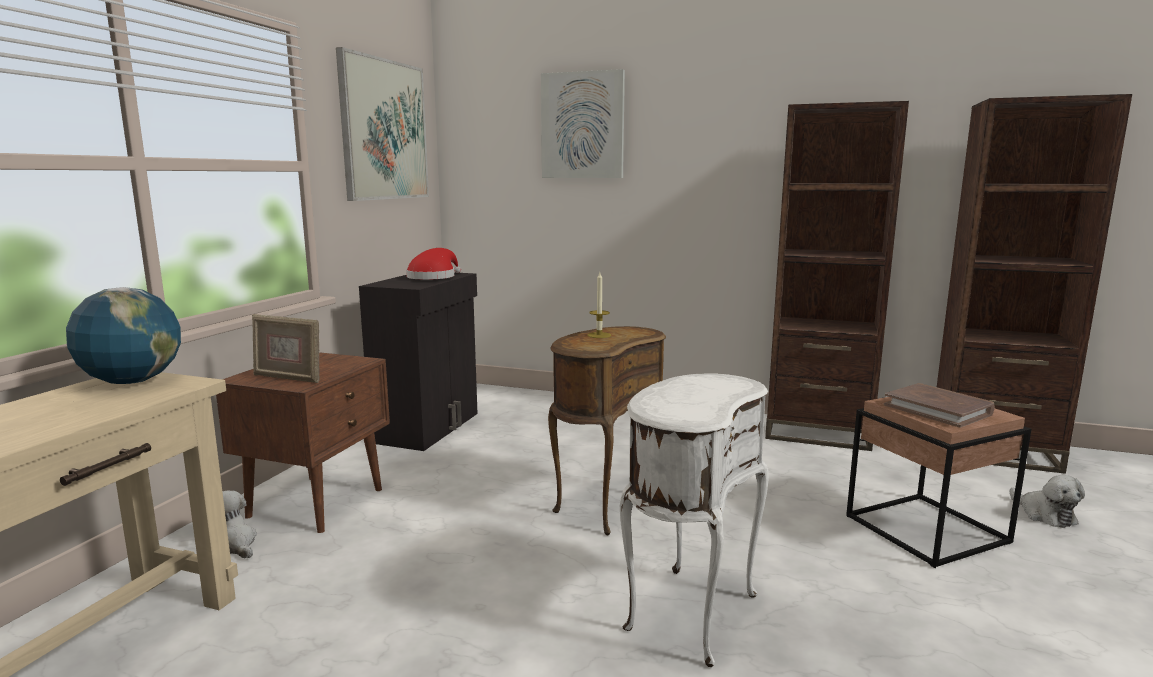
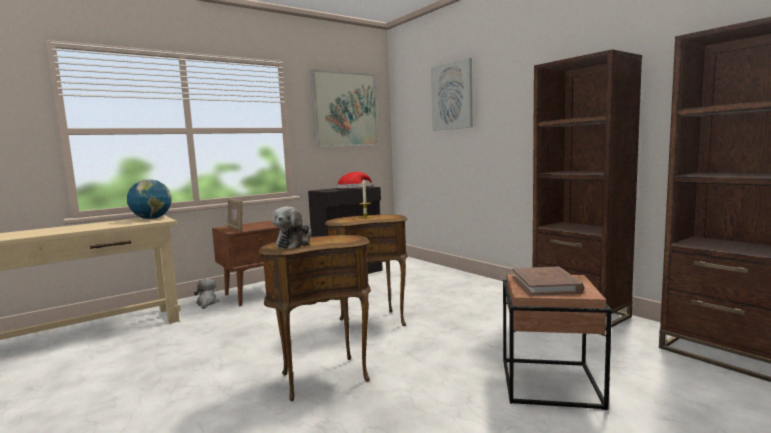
camera: 35 degrees right, 5 degrees down
(686, 611) = (323, 376): white side table -> brown side table
(1044, 514) = (683, 403): plush toy -> plush toy (295, 244)

